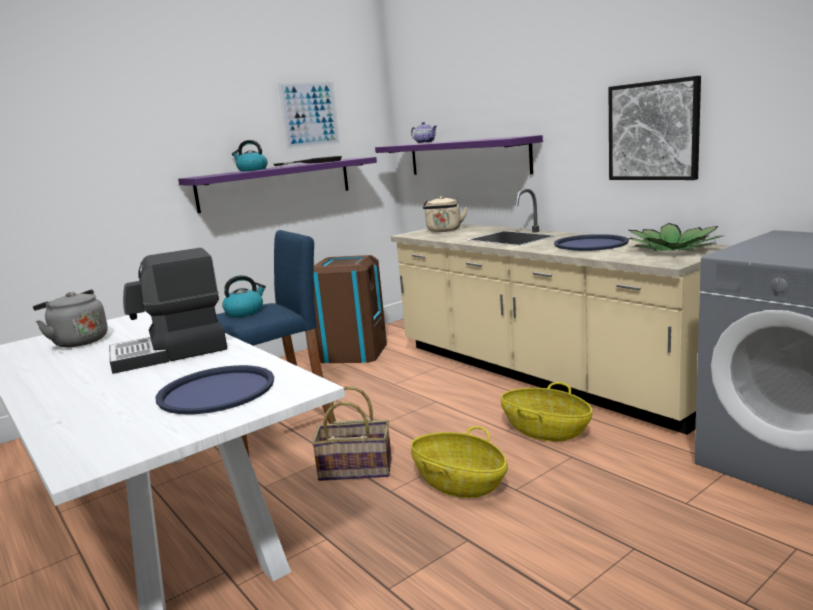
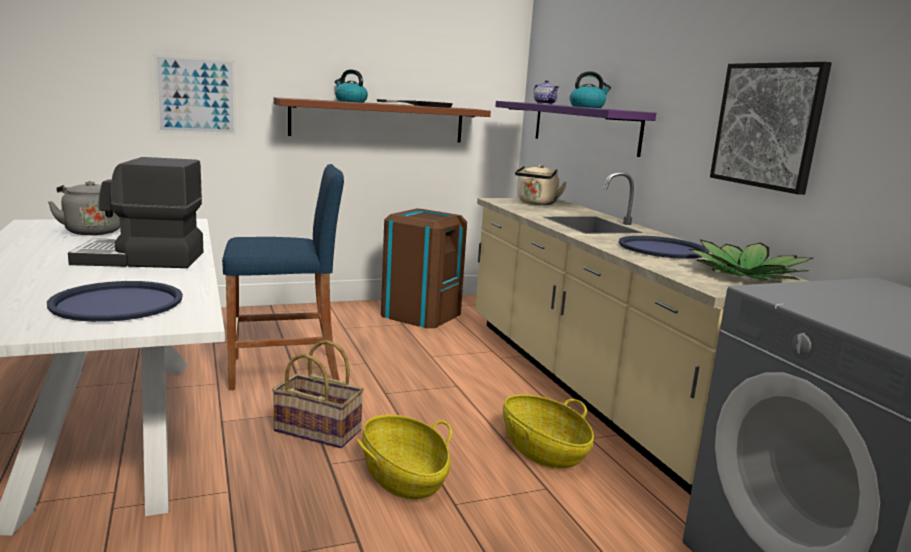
camera: 15 degrees right, 0 degrees up
(245, 312) = (268, 240): kettle -> kettle (587, 107)
(276, 184) = (378, 121): purple shelf -> brown shelf
(310, 114) = (431, 54): picture -> picture (196, 96)

